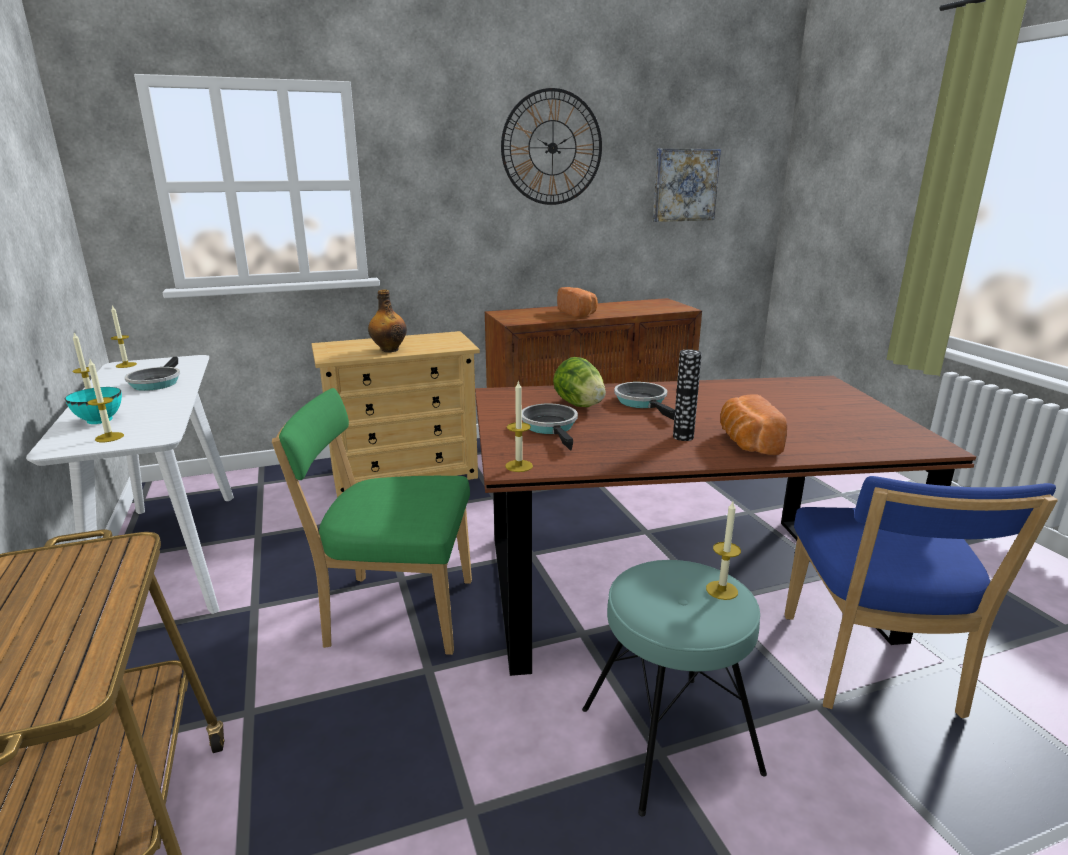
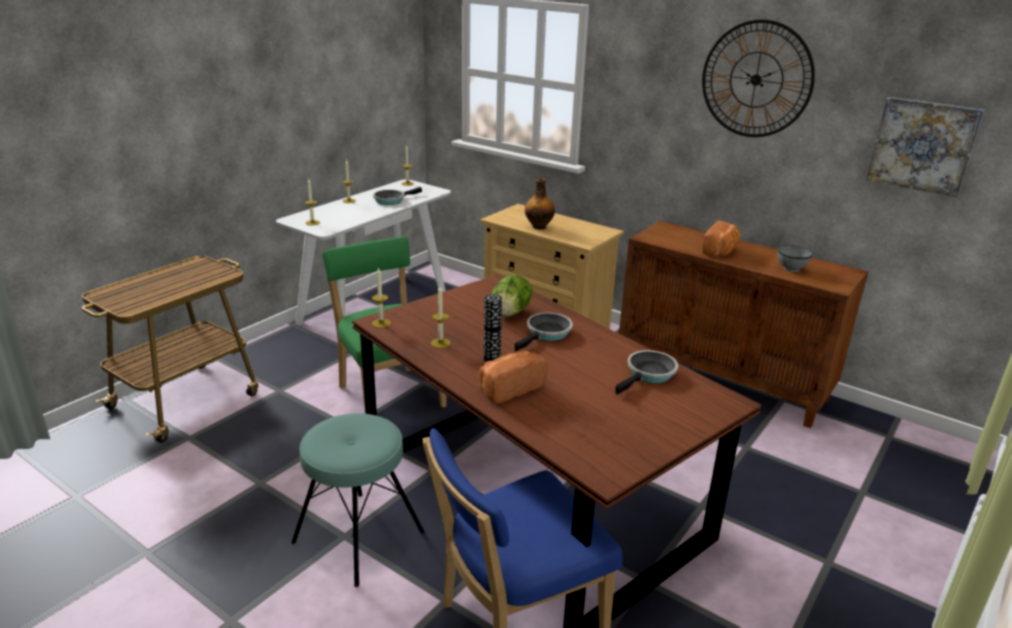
camera: 55 degrees right, 5 degrees up
(99, 420) = (329, 212): turquoise bowl -> none
(551, 427) = (454, 316): frying pan -> frying pan (649, 374)
(639, 308) = (790, 269): none -> grey bowl
(721, 590) = (367, 450): candle -> candle (440, 343)

